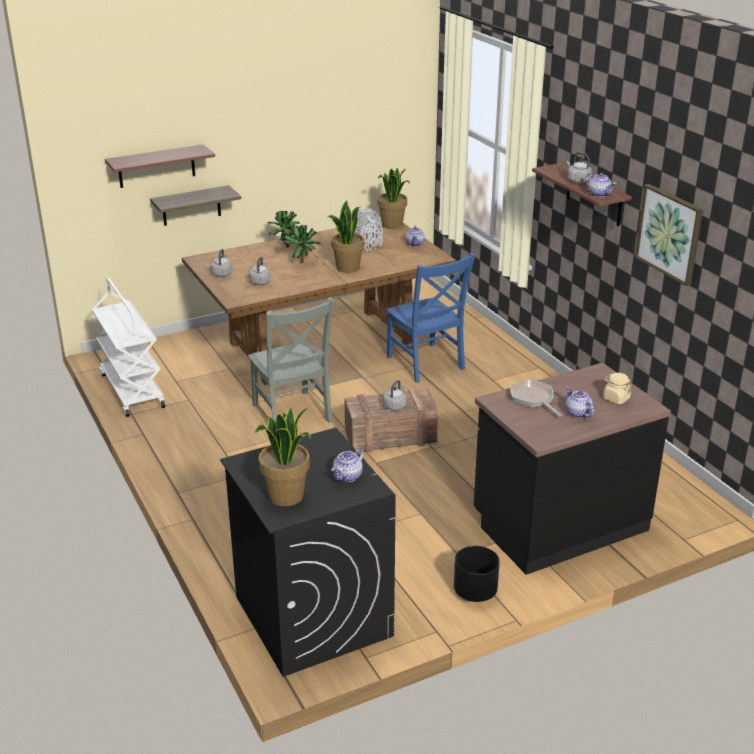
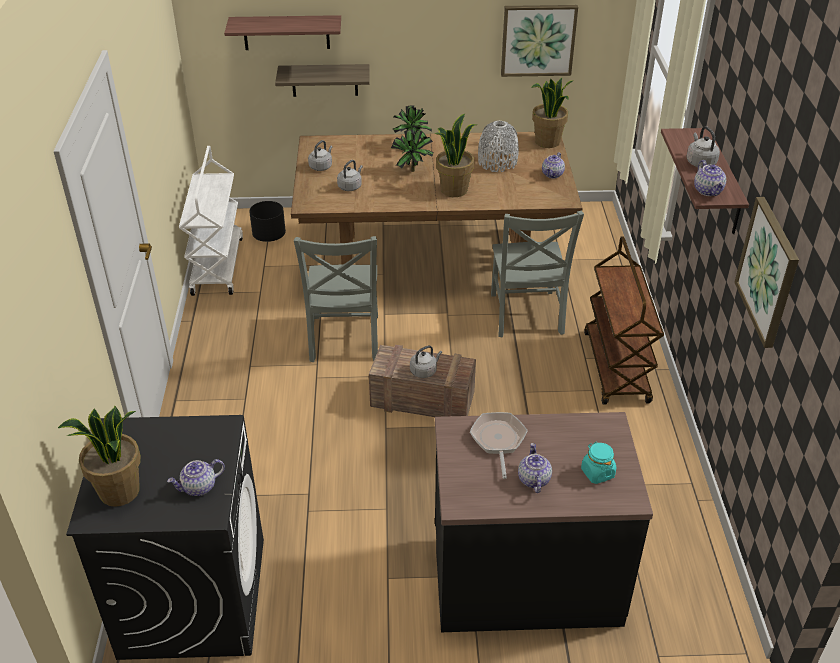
camera: 25 degrees right, 10 degrees up
(363, 144) = (538, 40): none -> picture
(426, 364) = (526, 316): blue chair -> grey chair
(474, 592) = (371, 633): black planter -> black planter (269, 236)
(520, 380) = (616, 368): none -> brown cart
(616, 398) = (597, 473): beige jar -> turquoise jar

